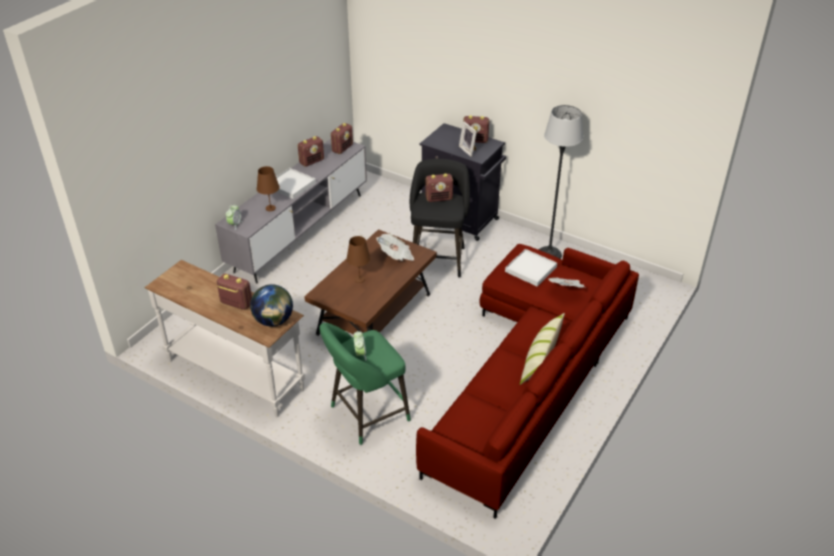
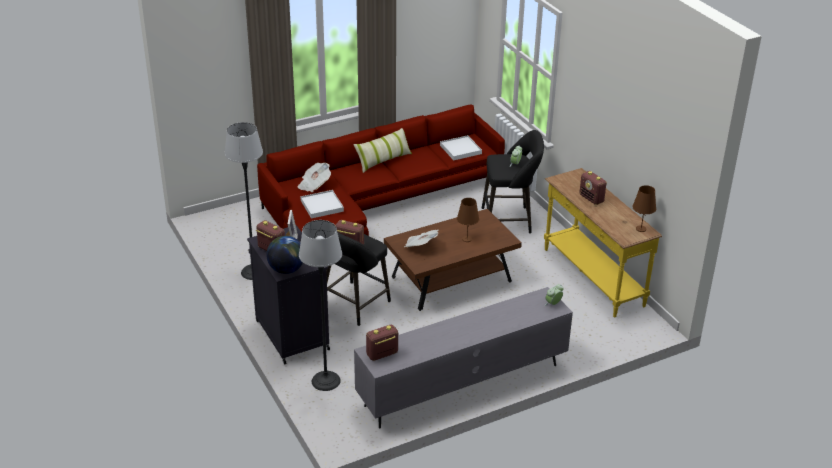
camera: 150 degrees left, 5 degrees down
(236, 374) = (592, 277): white console table -> yellow console table
(270, 208) = (508, 308): brown table lamp -> brown table lamp (641, 229)
(274, 321) = (569, 179): globe -> globe (286, 269)
(291, 185) = (471, 327): white tray -> white tray (460, 149)
(312, 161) = (429, 349): radio -> none
(366, 415) = (510, 220): green stool -> black stool
(401, 200) = (326, 380): none -> floor lamp

